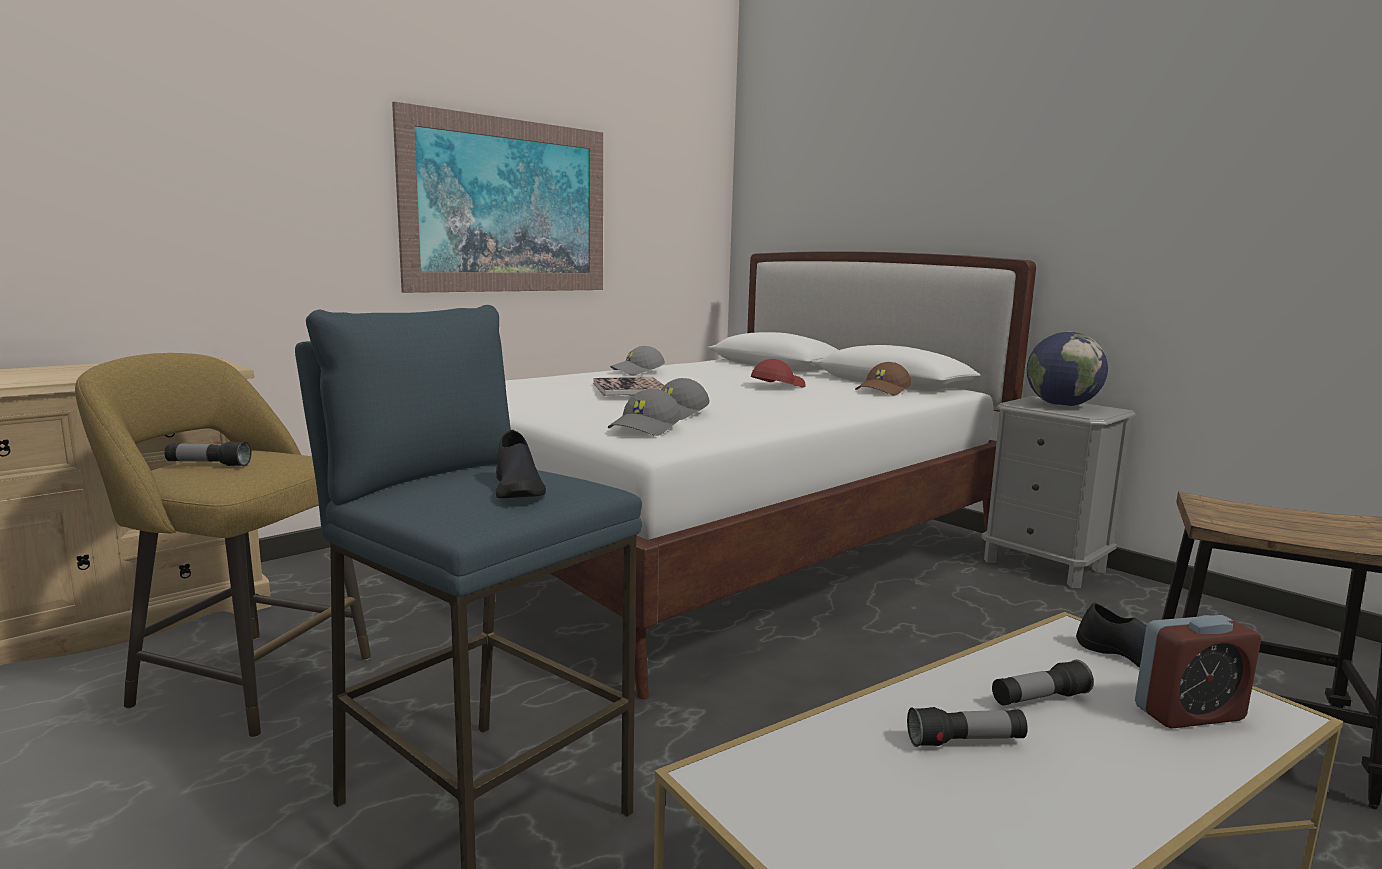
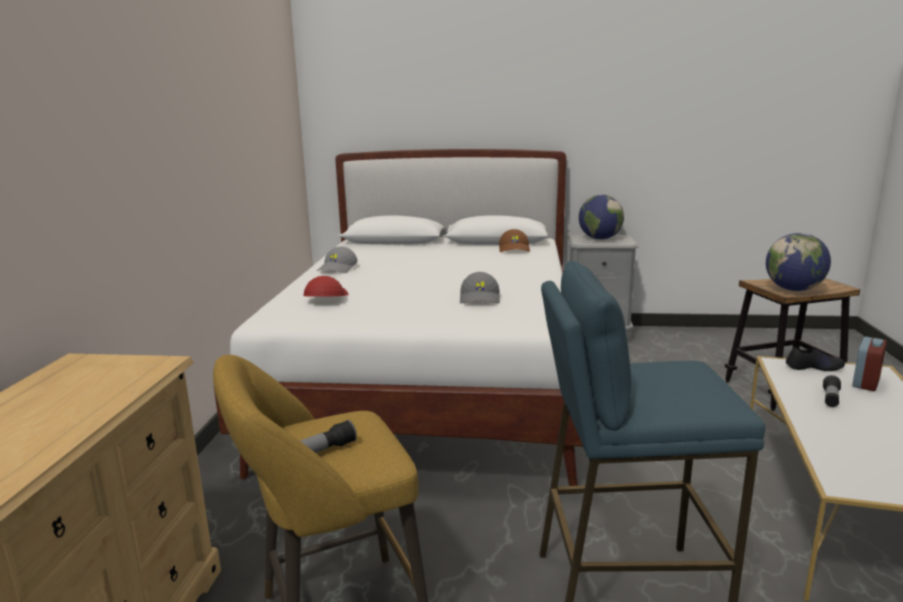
camera: 40 degrees left, 5 degrees up
(508, 206) = (206, 142): picture -> none
(518, 488) = (679, 379): black shoe -> none
(630, 388) = (397, 286): book -> none
(646, 428) = (508, 315): grey cap -> none
(777, 386) = (453, 259): red cap -> red cap (325, 298)
(965, 742) = (853, 427): flashlight -> none
(1250, 523) = (793, 289): none -> globe

